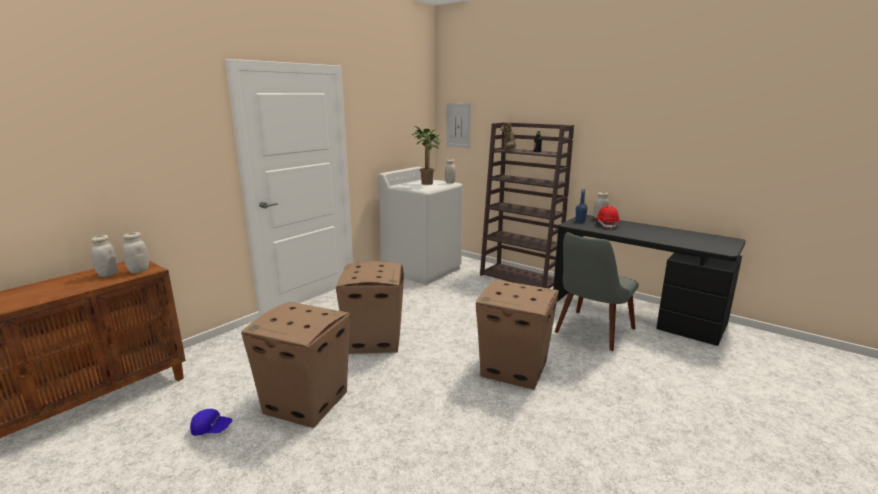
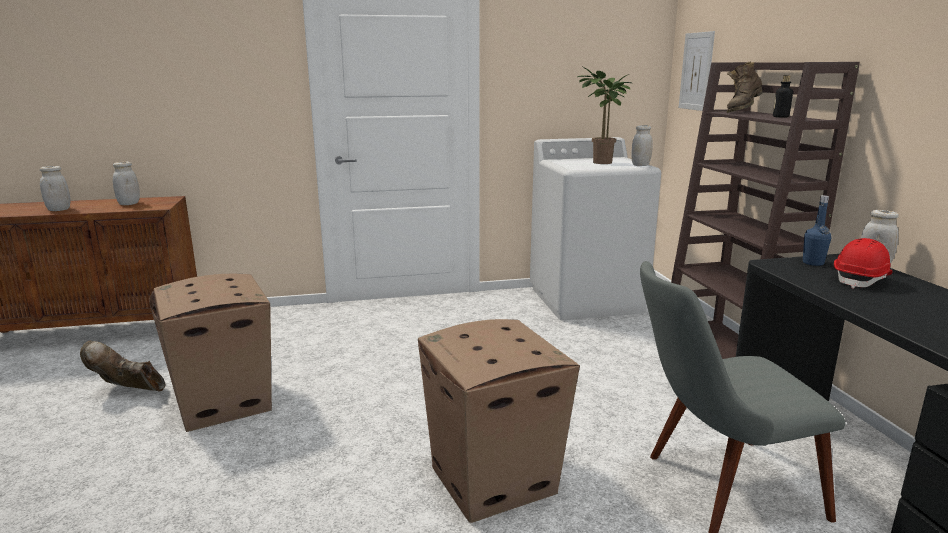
camera: 40 degrees right, 0 degrees up
(139, 271) = (151, 206): white jar -> white jar (59, 209)
(212, 429) = (129, 391): blue cap -> brown boot
(374, 340) = (389, 366): cardboard box -> none

